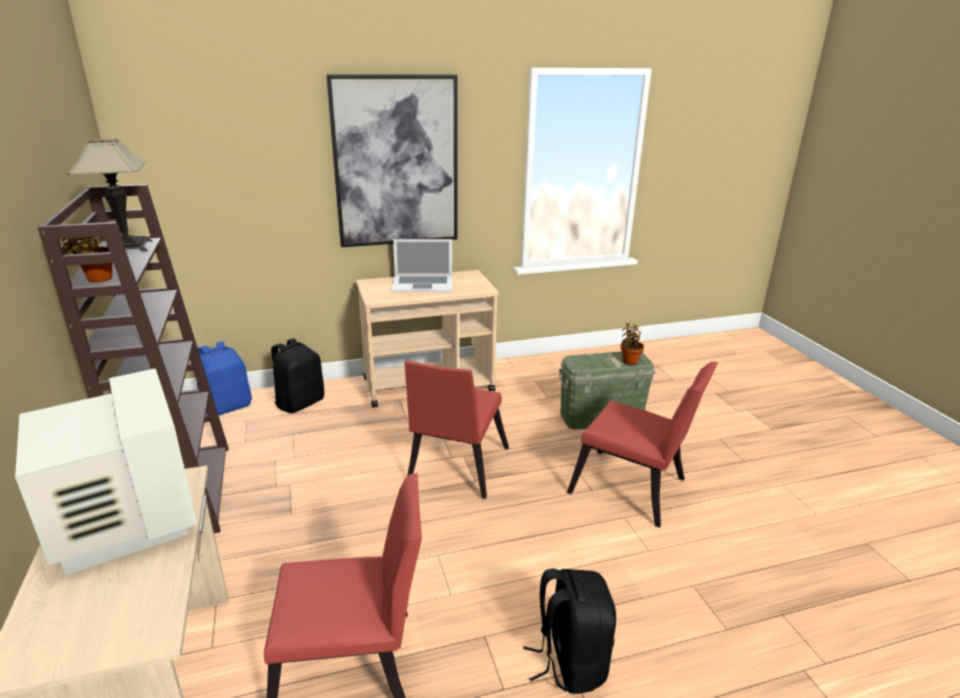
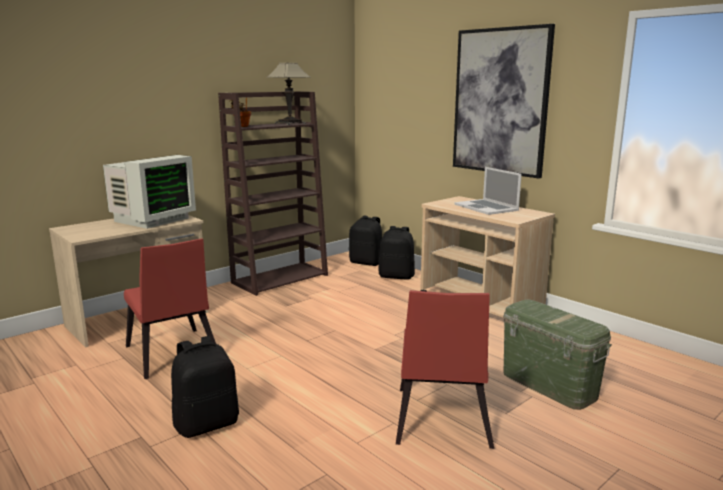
camera: 65 degrees right, 10 degrees down
(227, 407) = (367, 263): blue backpack -> black backpack
(455, 469) = (381, 339): red chair -> none
(629, 360) = (572, 325): potted plant -> none

